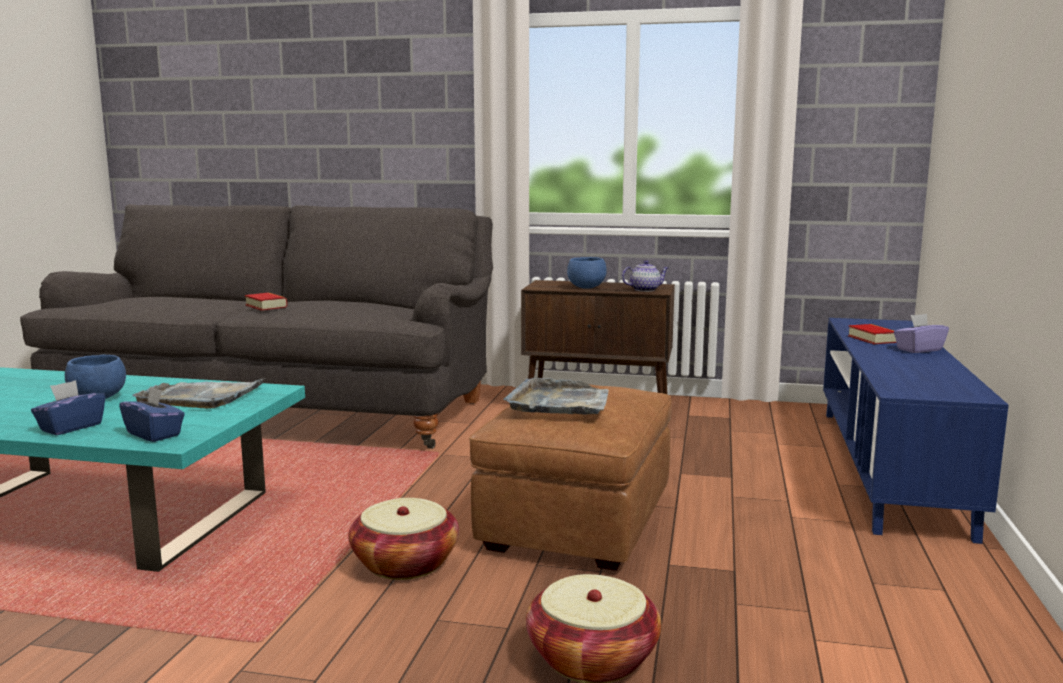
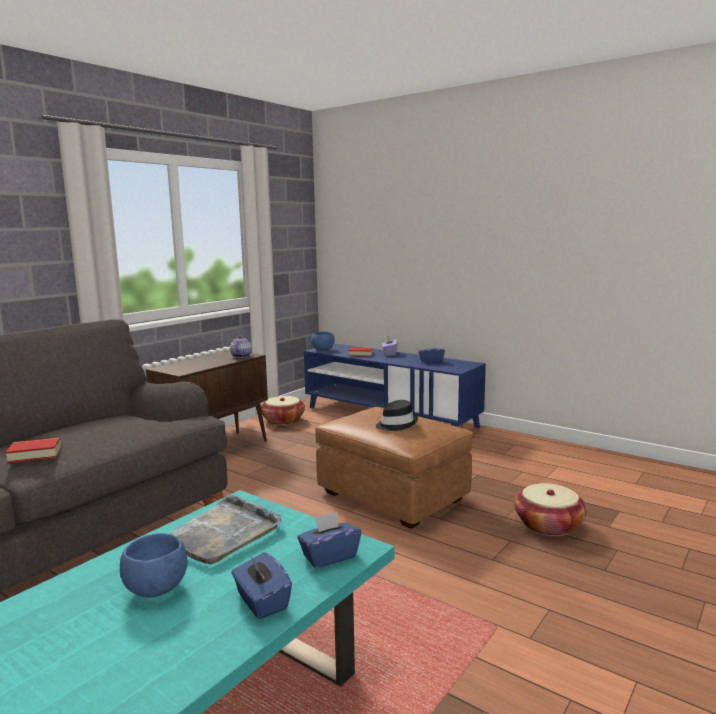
camera: 65 degrees left, 0 degrees up
(405, 563) = (412, 558): basket -> basket (283, 421)
(560, 402) = (396, 424): grey tray -> black hat
(586, 288) = (207, 364): blue bowl -> blue bowl (322, 350)
(925, 373) = (431, 361): none -> blue tissue box

